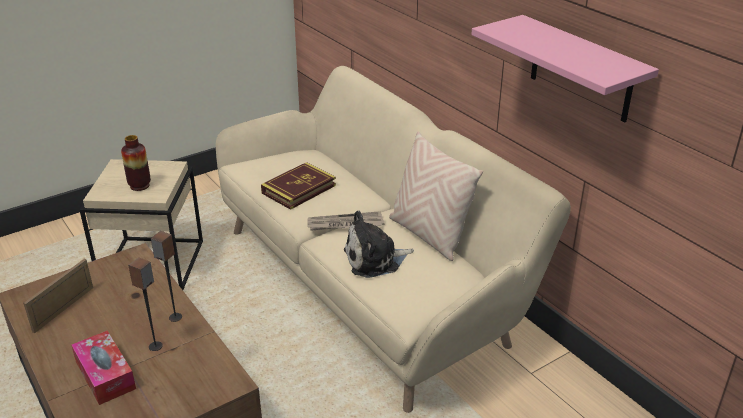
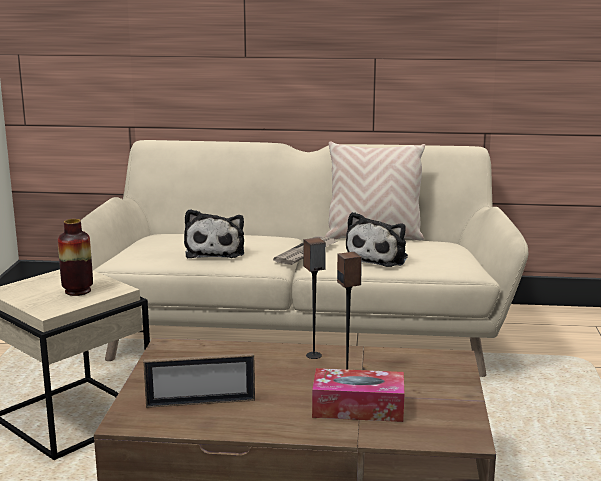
camera: 50 degrees left, 15 degrees down
(63, 309) = (200, 403): picture frame -> picture frame turned 75 degrees counterclockwise
(299, 189) = (215, 251): book -> plush toy
(581, 69) = (471, 34): pink shelf -> none

